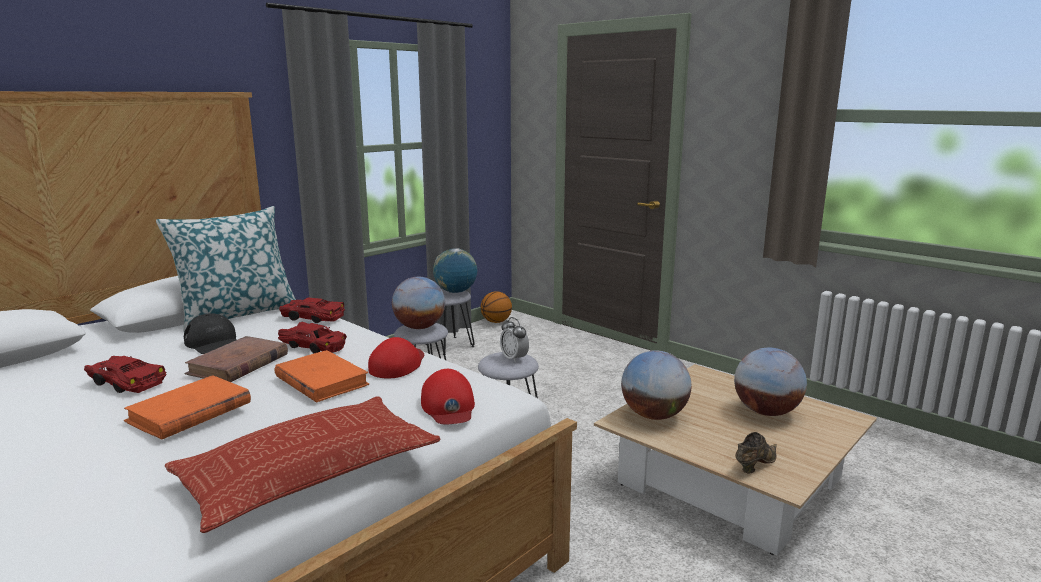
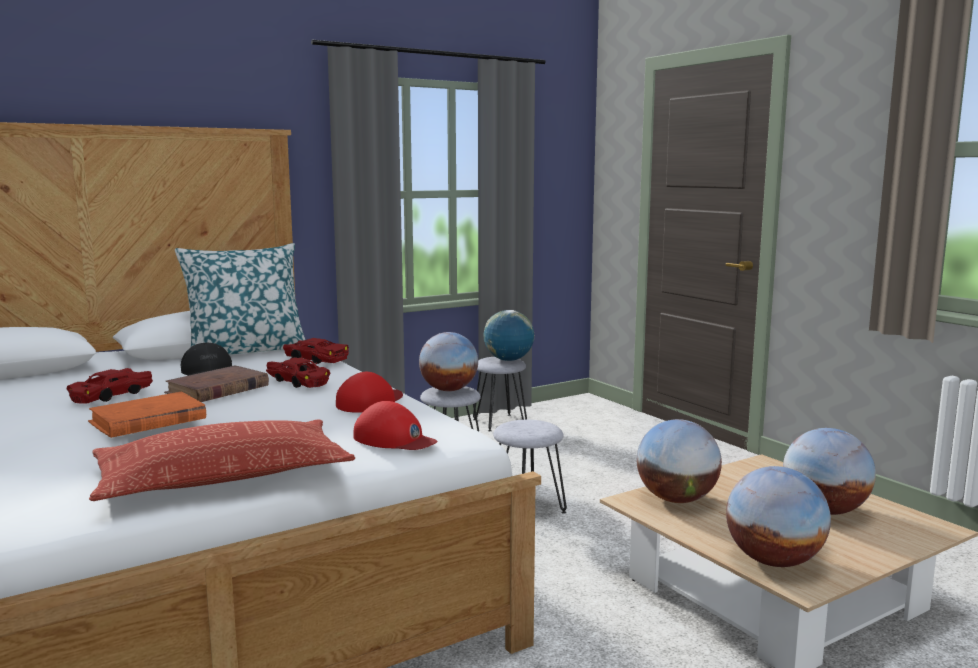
camera: 15 degrees right, 5 degrees down
(126, 382) = (110, 395): red toy car -> red toy car turned 105 degrees counterclockwise
(321, 380) = (285, 408): orange book -> none
(448, 406) = (394, 439): red cap -> red cap turned 60 degrees counterclockwise
(496, 322) = (564, 403): basketball -> none
(514, 358) = (535, 426): alarm clock -> none
(754, 465) = (773, 561): brown shoe -> globe

